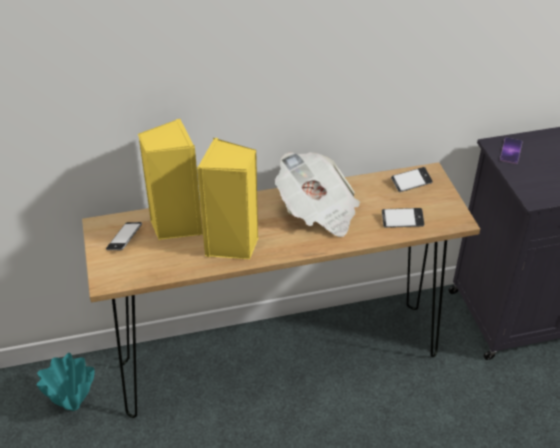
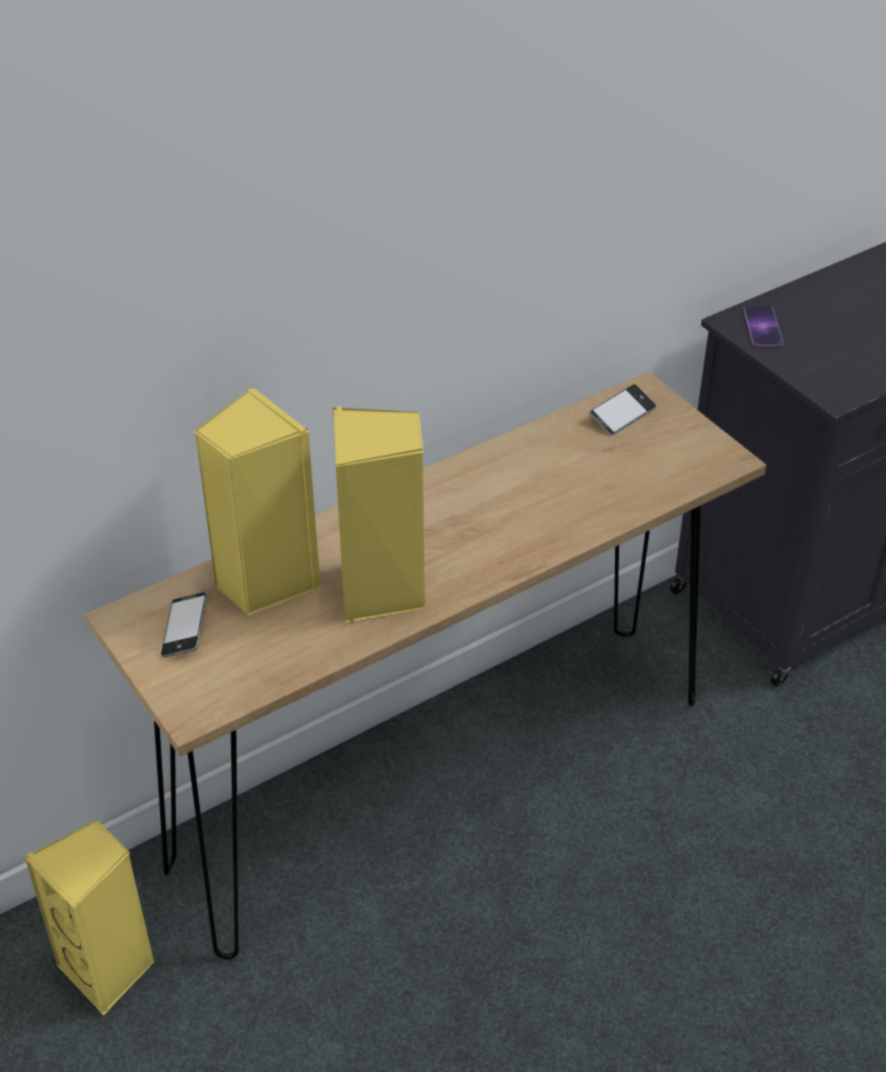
camera: 20 degrees left, 0 degrees up
(74, 404) = (109, 969): turquoise vase -> yellow speaker
(317, 211) = (495, 498): newspaper -> none
(402, 220) = (640, 481): phone -> none

